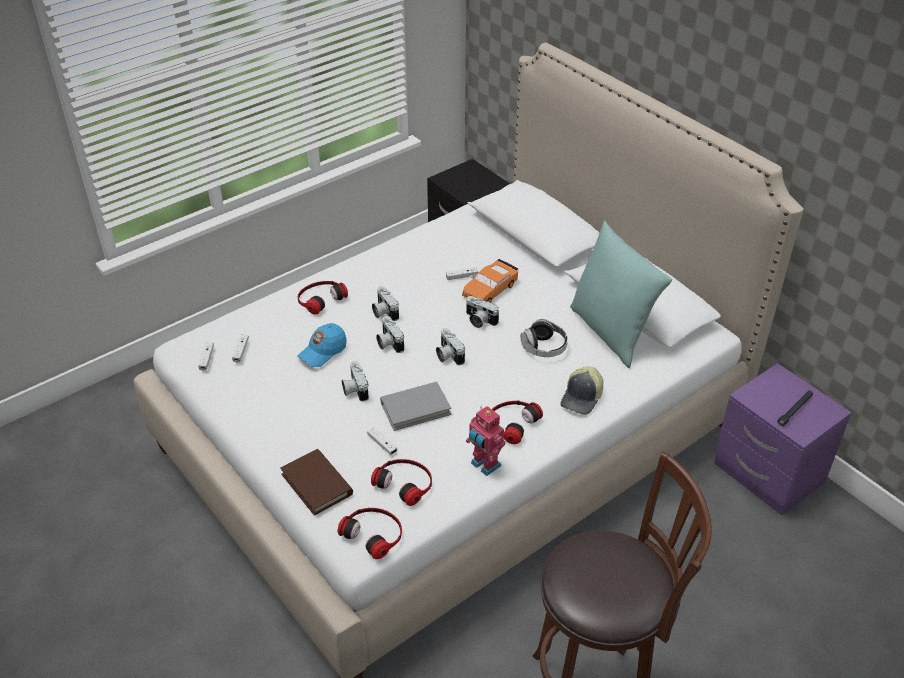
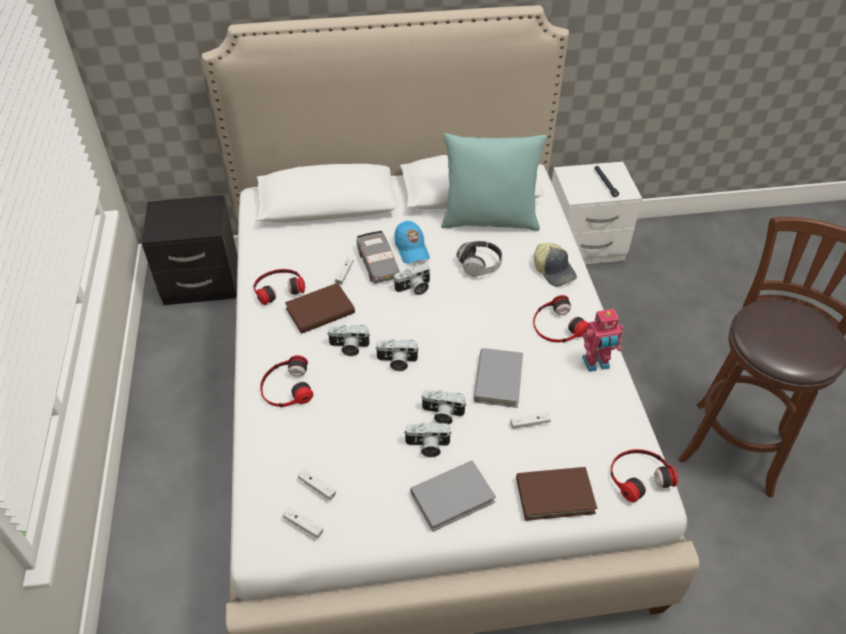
camera: 60 degrees left, 5 degrees up
(277, 425) = (452, 497): none -> grey book
(323, 351) = (373, 416): blue cap -> blue cap (411, 249)
(405, 482) = (587, 427): headphones -> headphones (278, 287)
(409, 281) = (320, 311): none -> brown book
(448, 355) = (445, 328): camera -> camera (427, 446)
(490, 289) = (378, 263): orange toy car -> grey toy car
(767, 474) = (584, 247): purple nightstand -> white nightstand

